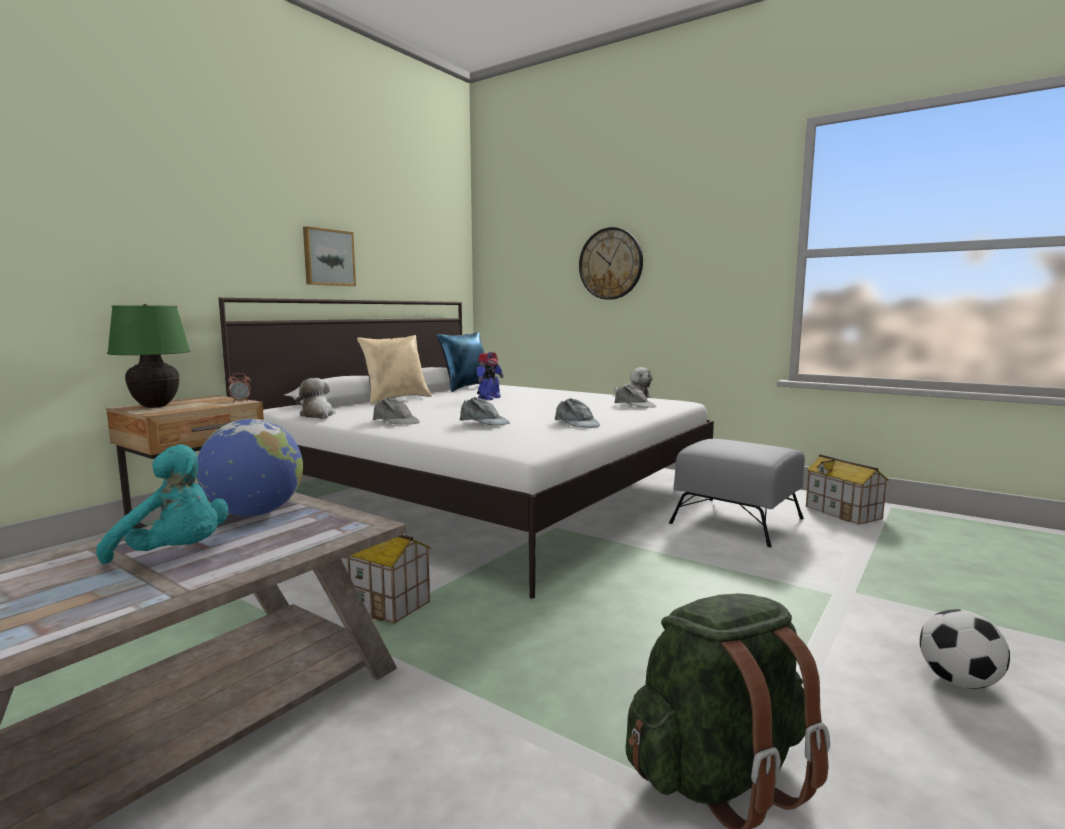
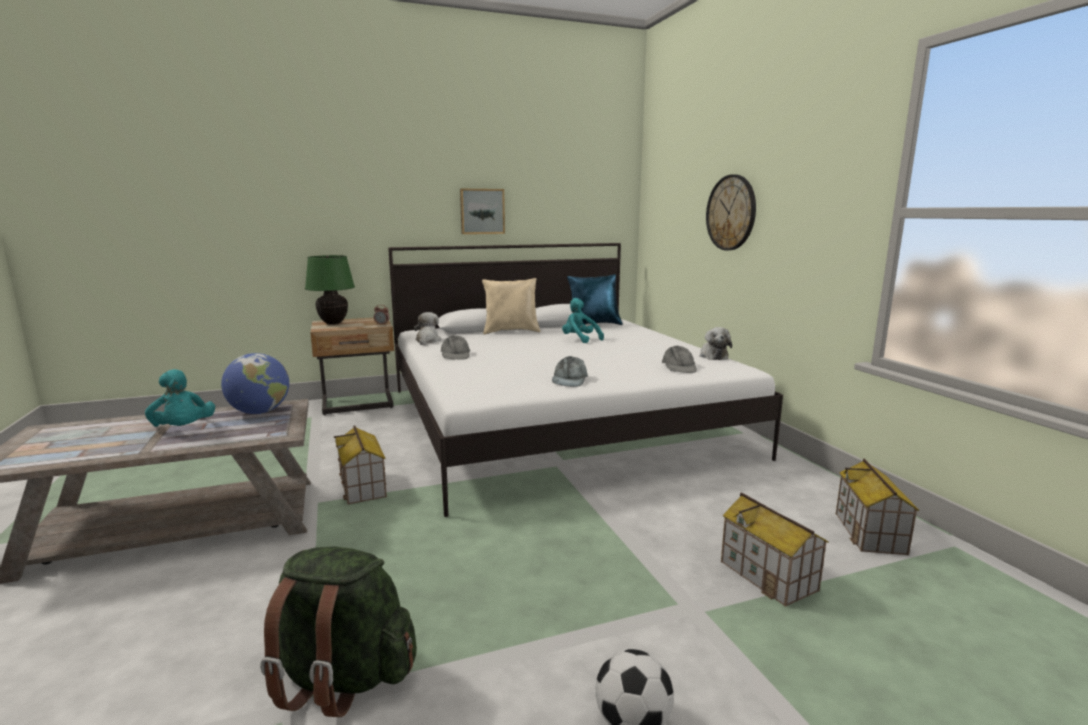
camera: 35 degrees right, 5 degrees up
(484, 422) = (501, 366): grey cap -> none
(488, 398) = (579, 339): toy robot -> turquoise plush toy
(737, 521) = (725, 506): grey ottoman -> none
(844, 556) = (769, 576): none -> toy house

